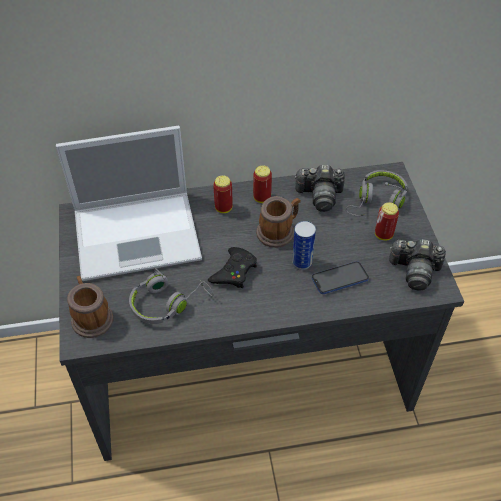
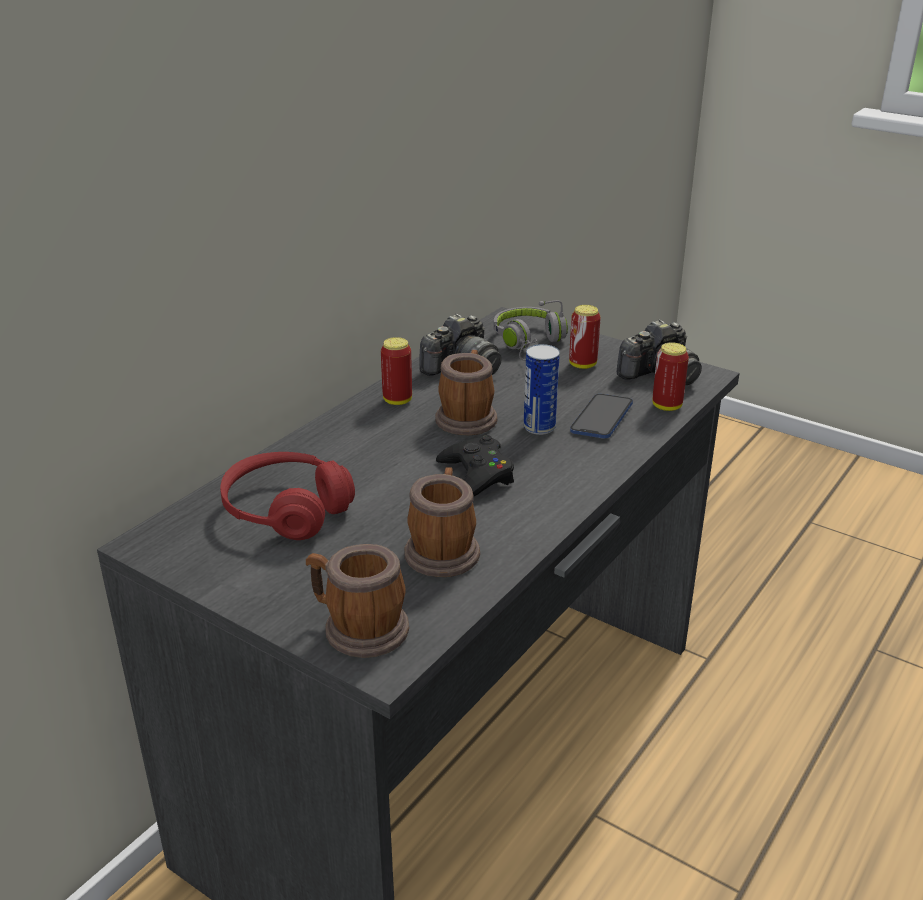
camera: 45 degrees left, 20 degrees down
(139, 234) = (287, 510): laptop -> red headphones
(168, 302) = (443, 549): grey headphones -> mug
(223, 208) = (363, 431): can -> can (667, 406)

